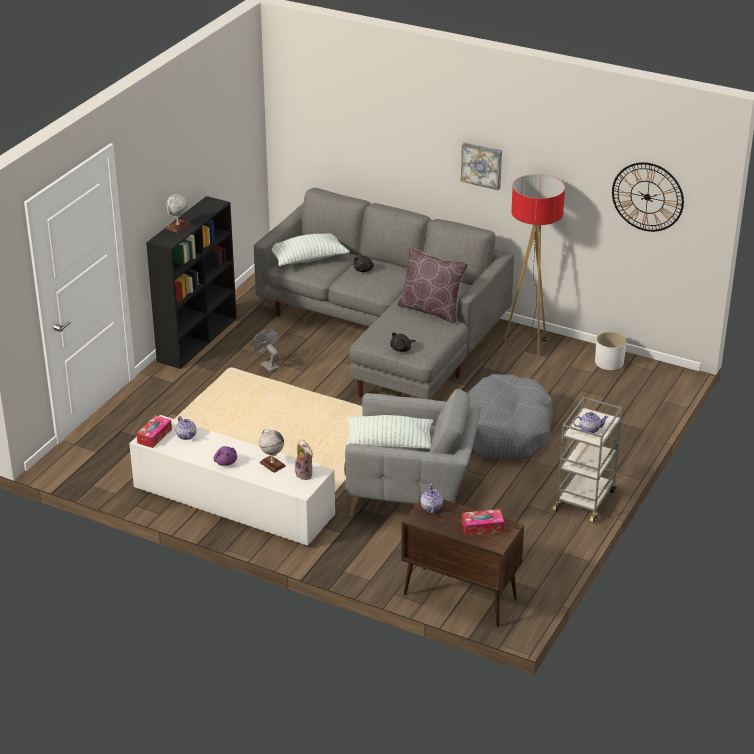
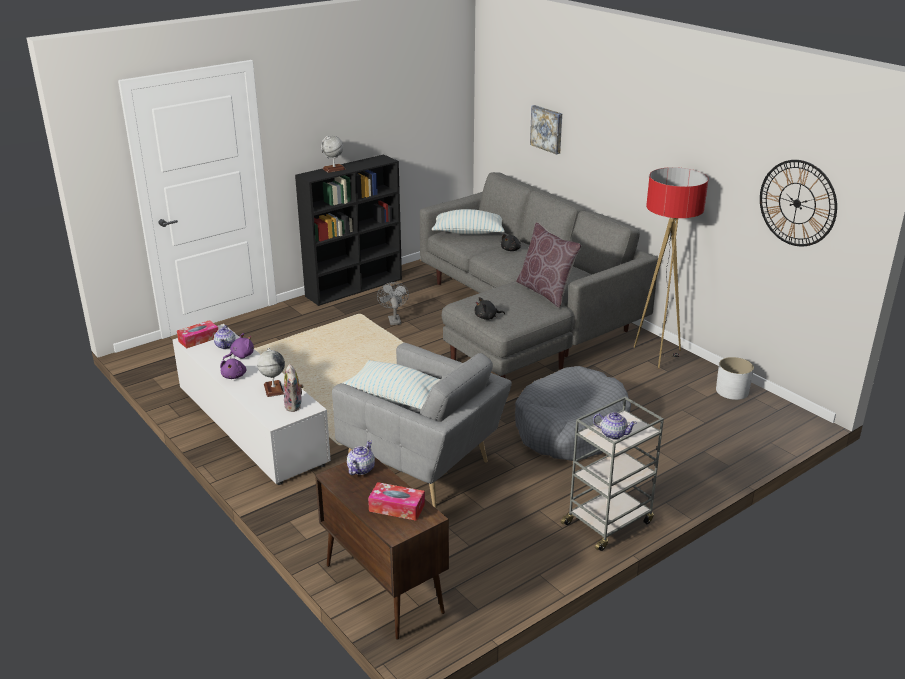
camera: 25 degrees right, 5 degrees down
(211, 442) = (241, 356): none -> purple plush toy
(482, 165) = (639, 157): picture -> picture (547, 129)

